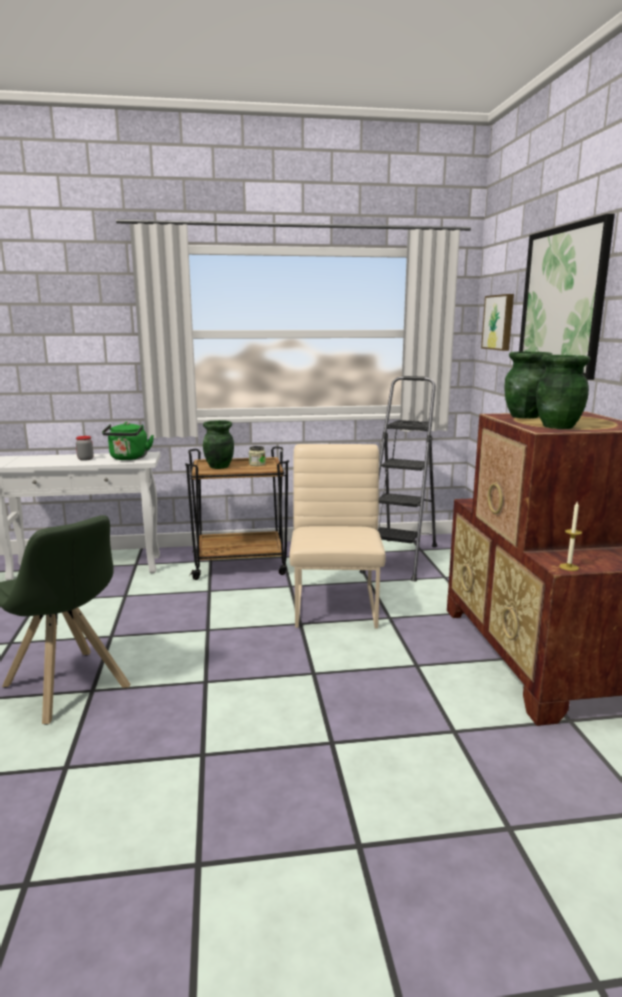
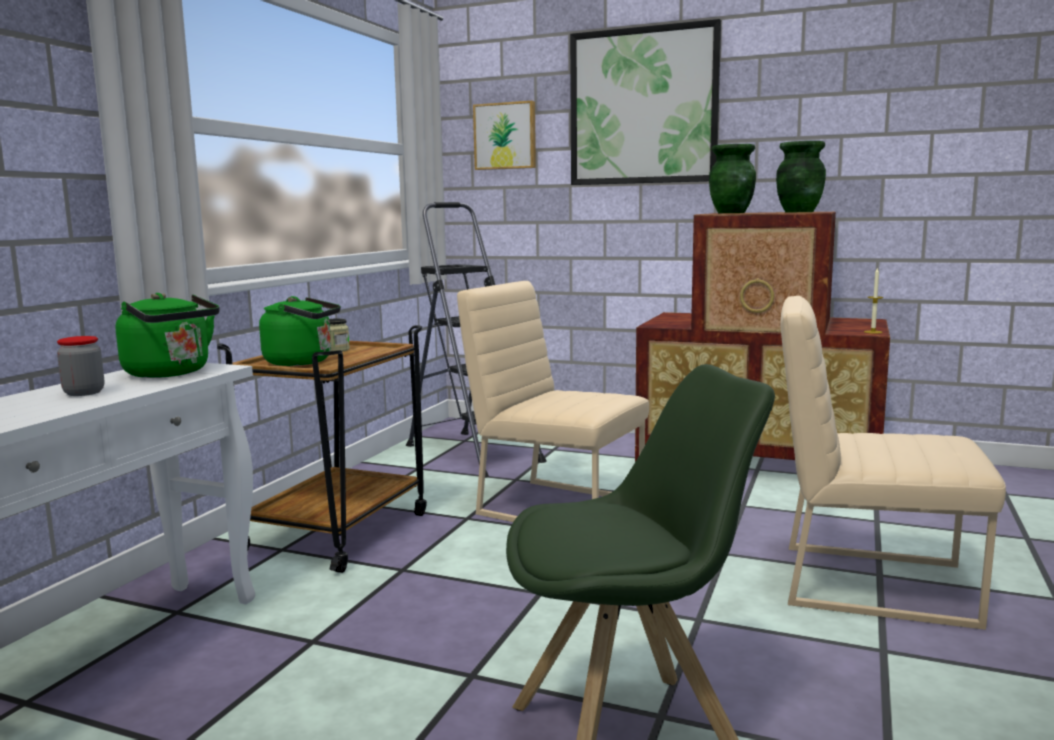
camera: 60 degrees left, 5 degrees down
(219, 467) = (303, 362): green vase -> green kettle
(311, 738) = (868, 582): none -> beige chair

